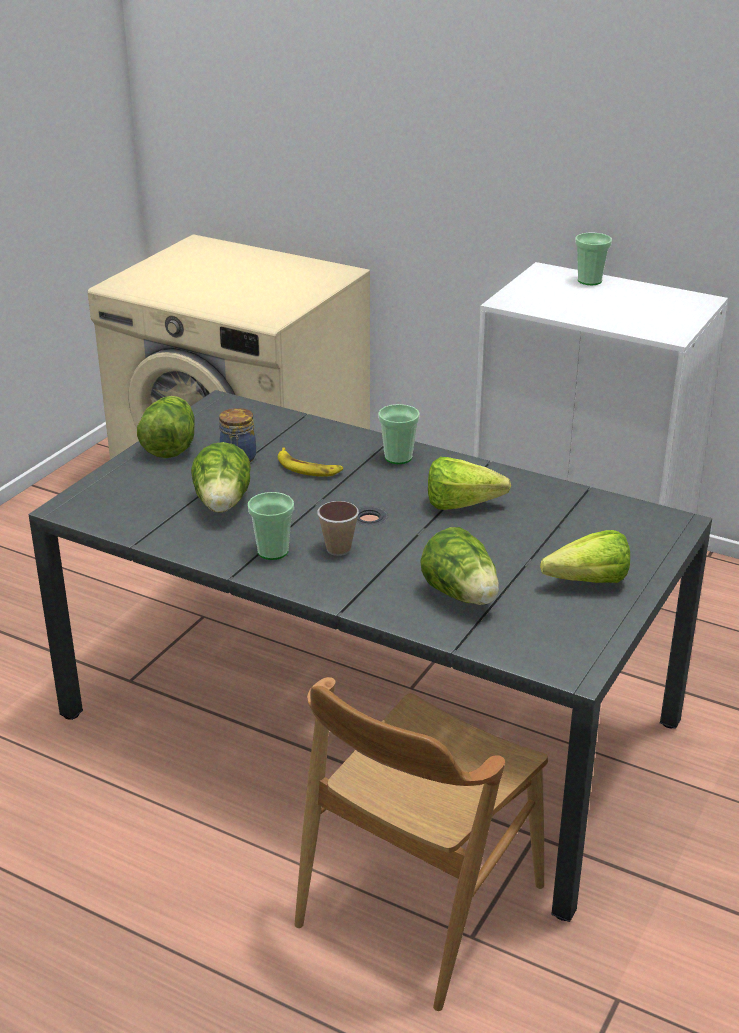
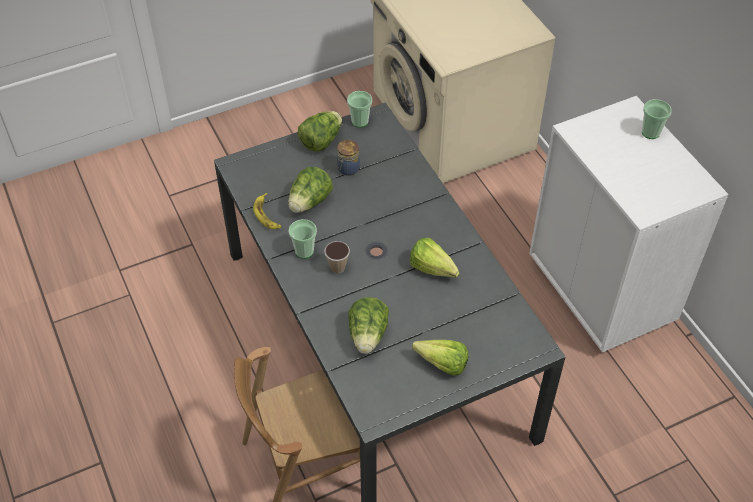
camera: 35 degrees right, 20 degrees up
(308, 468) = (377, 195): banana -> banana (267, 215)
(398, 457) = (433, 212): cup -> cup (360, 121)

